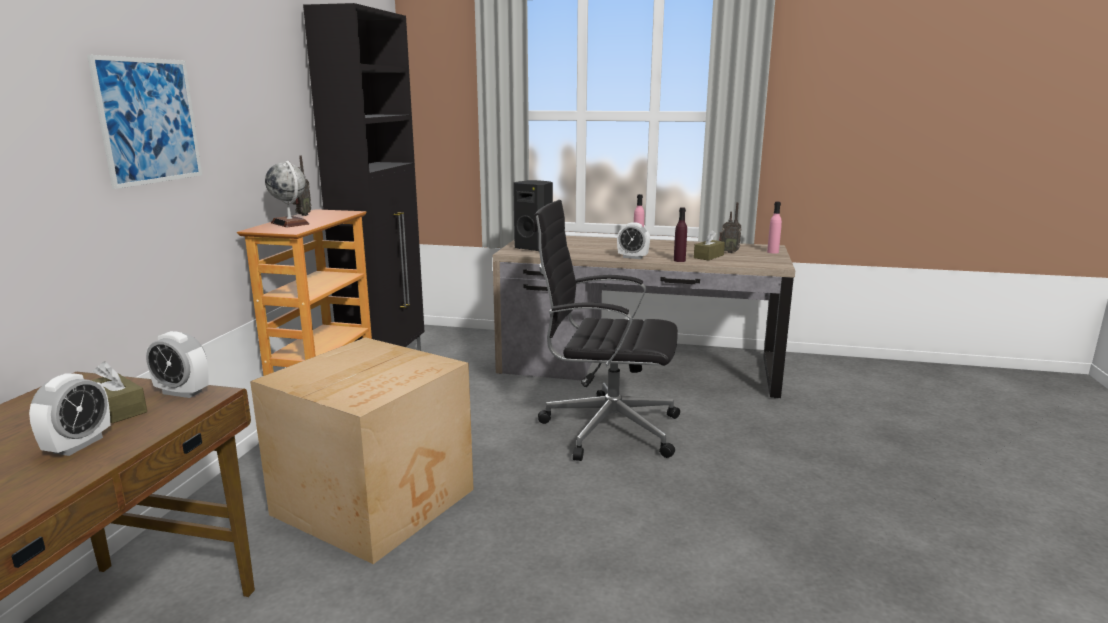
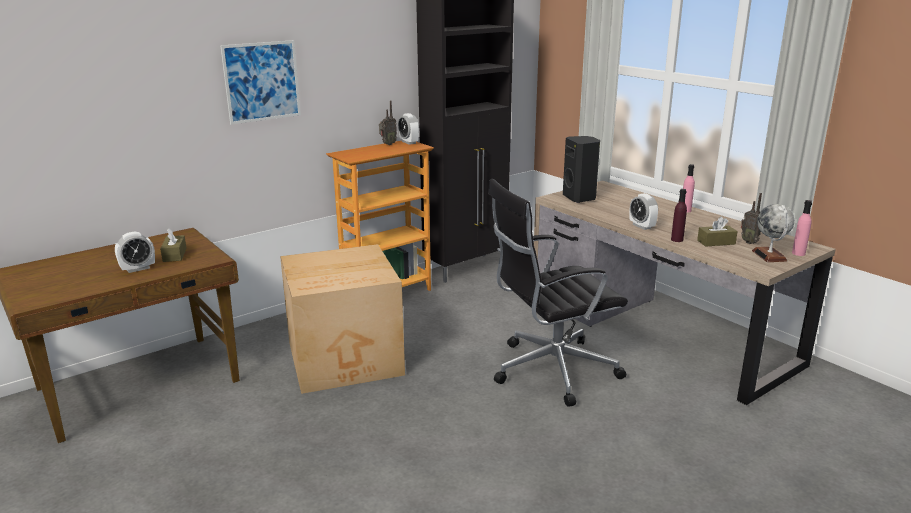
camera: 40 degrees right, 5 degrees up
(182, 392) = (208, 254): alarm clock -> alarm clock (409, 142)
(290, 223) = (365, 151): globe -> globe (769, 256)
(606, 428) = (550, 370): black office chair -> black office chair turned 75 degrees counterclockwise

